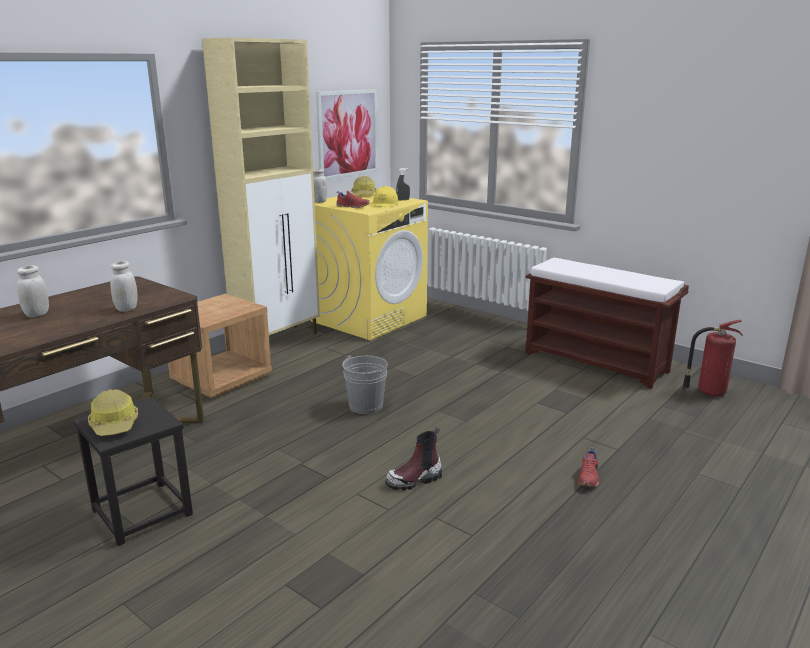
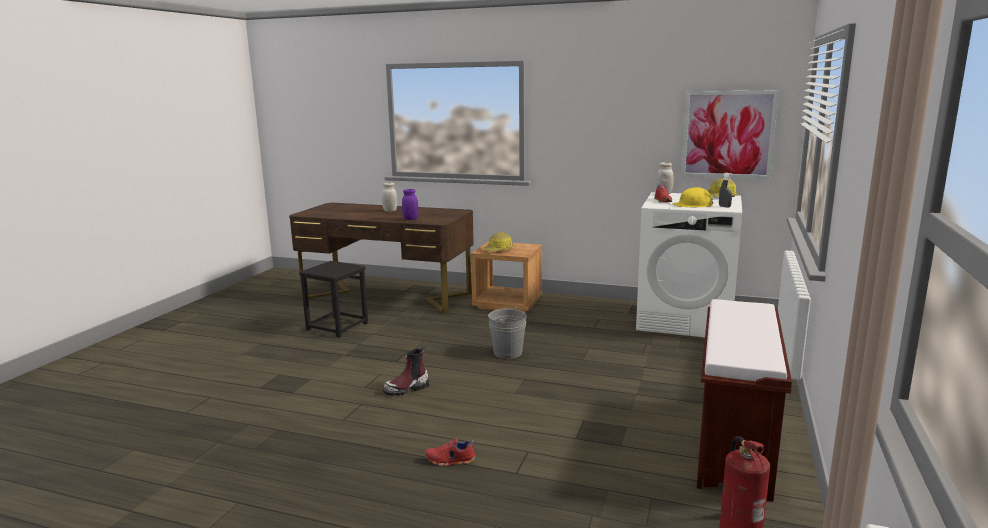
camera: 70 degrees right, 5 degrees down
(115, 425) = (327, 267): hard hat -> hard hat (498, 250)
(127, 309) = (410, 219): white jar -> purple jar
(278, 340) = (591, 303): beige cabinet -> none
(369, 318) = (686, 320): yellow washing machine -> white washing machine
(414, 480) = (407, 388): boot -> boot turned 75 degrees counterclockwise

